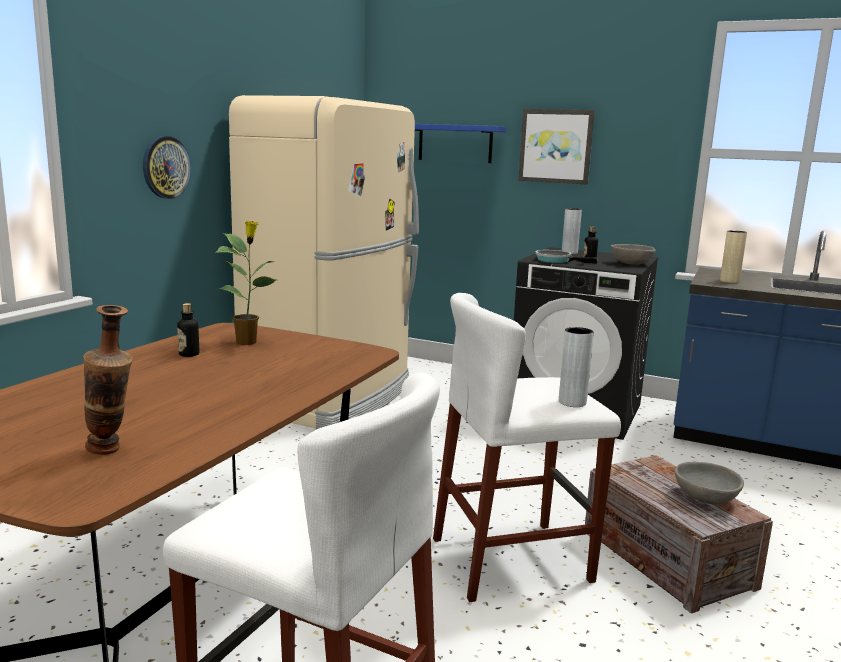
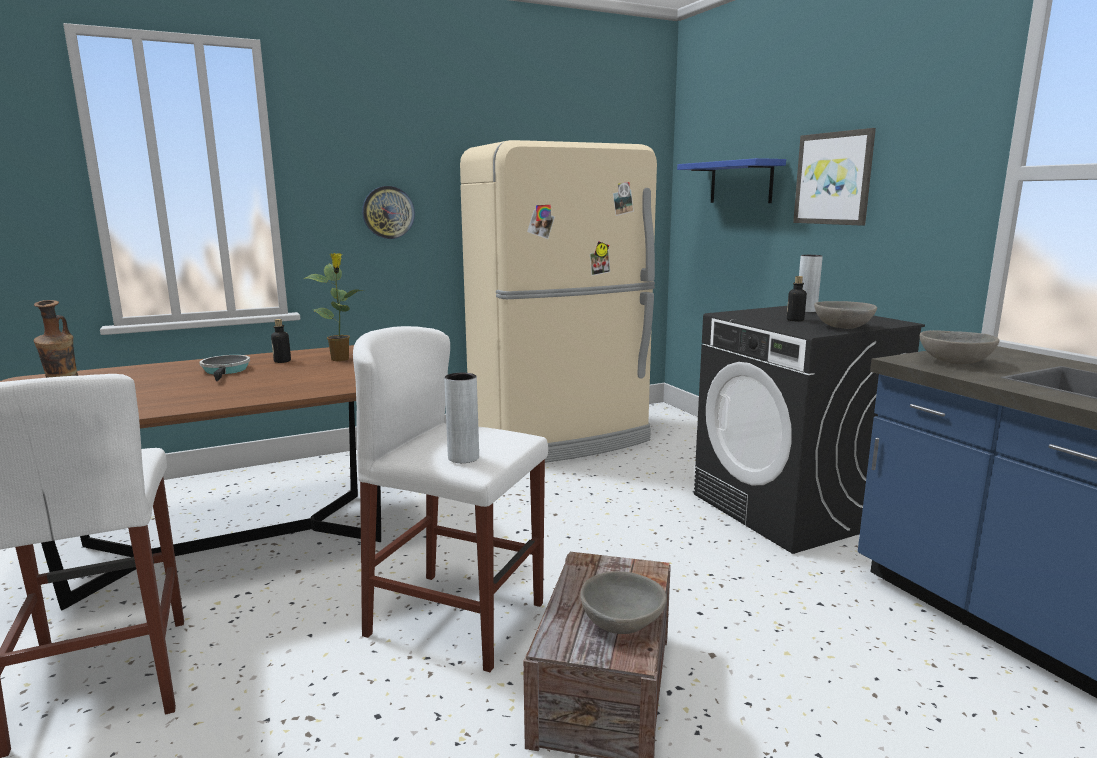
camera: 40 degrees right, 0 degrees up
(556, 261) = (749, 317): frying pan -> frying pan (226, 371)
(729, 281) = (955, 362): beige vase -> grey bowl

